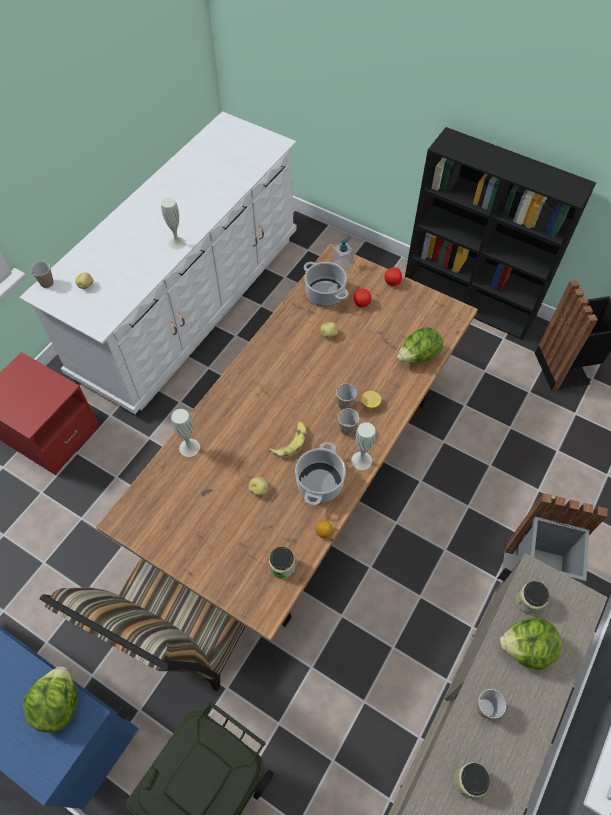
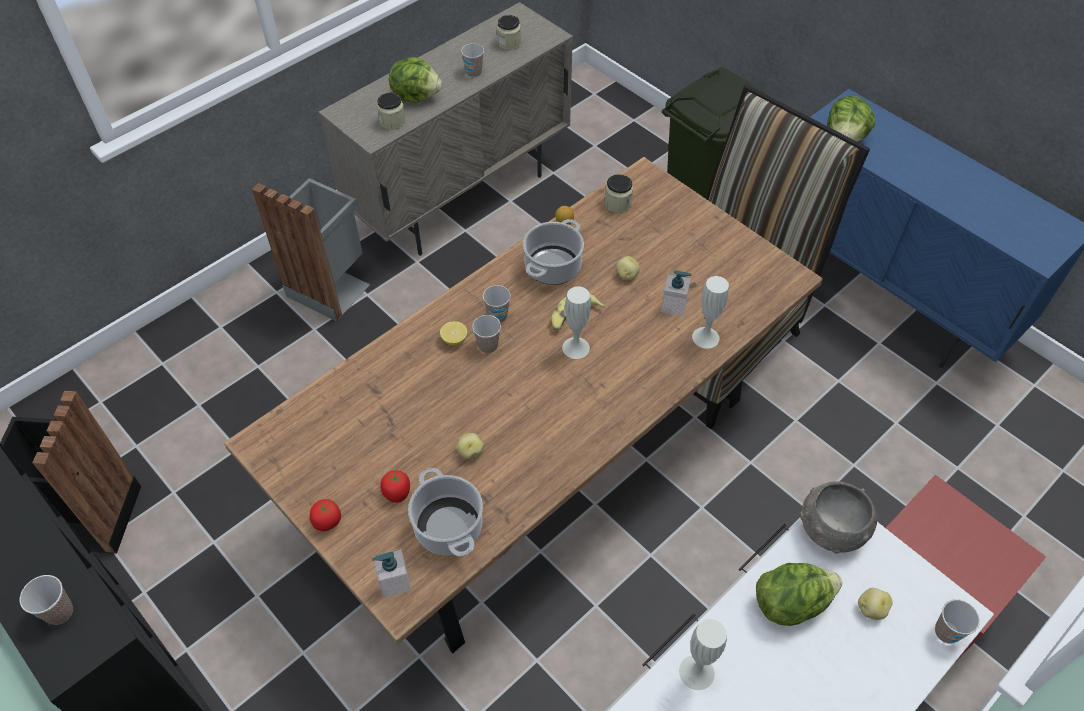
camera: 165 degrees left, 5 degrees down
(104, 319) = (831, 528): none -> grey bowl
(216, 469) = (674, 305): none -> soap dispenser
(361, 460) = (494, 279): white vase -> white vase (576, 347)
(418, 356) = (357, 388): lettuce -> lettuce (791, 603)
(468, 150) = (59, 612): none -> cup

